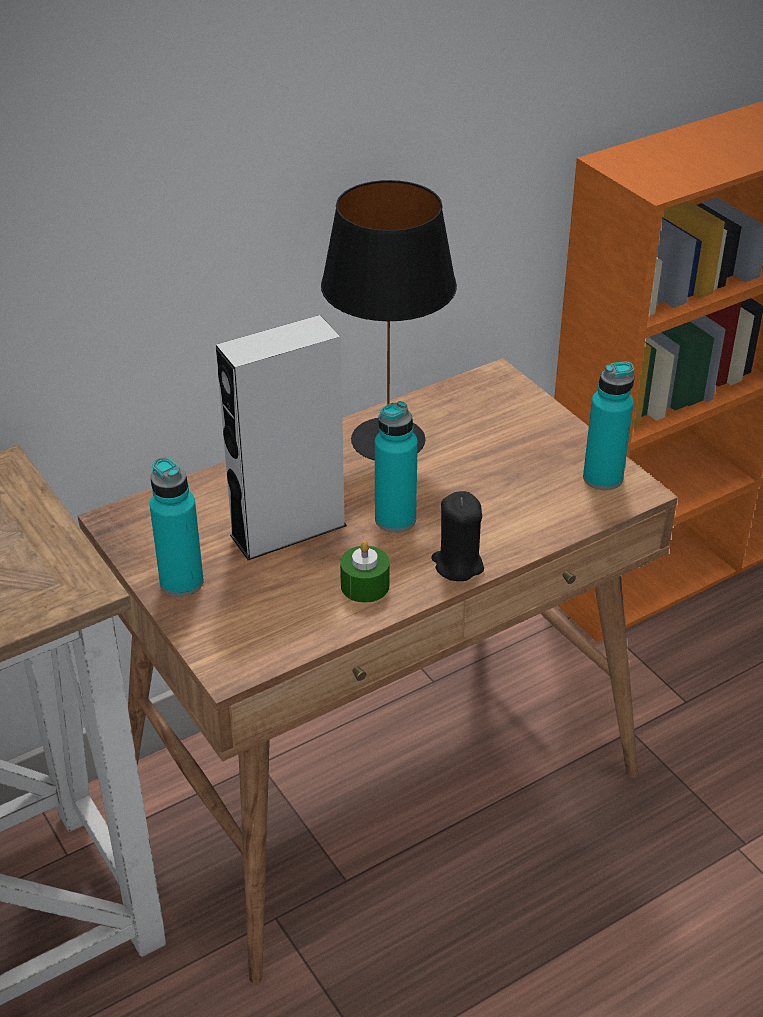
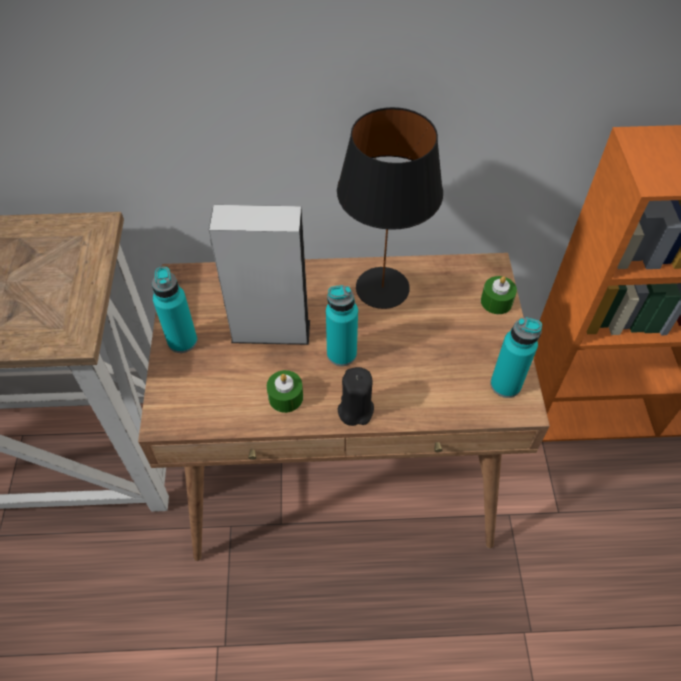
camera: 30 degrees right, 15 degrees up
(529, 407) = (496, 301): none -> green candle

